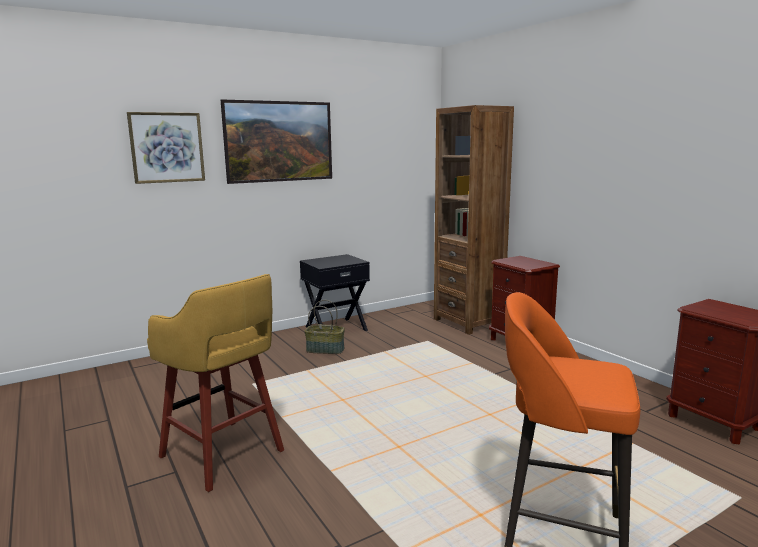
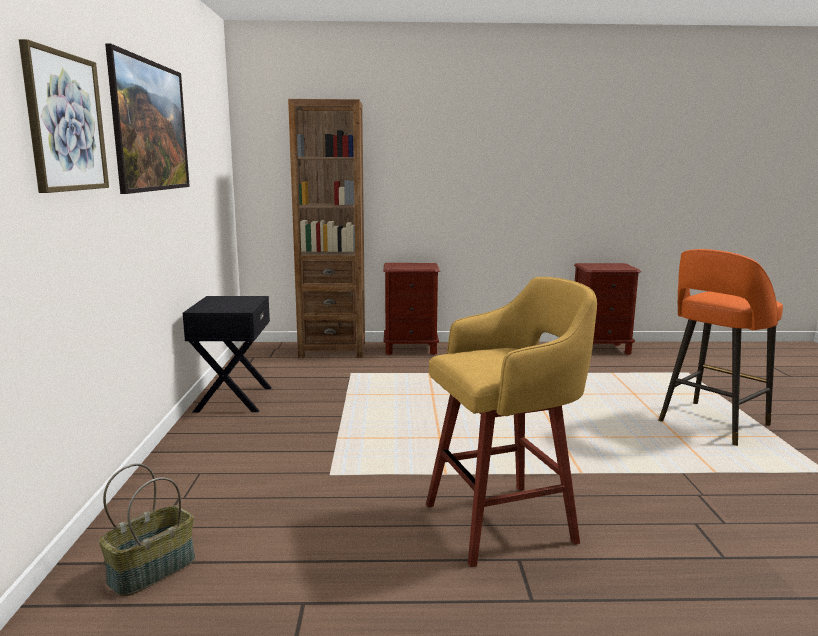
camera: 60 degrees left, 0 degrees up
(325, 349) = (290, 418): basket -> basket (152, 569)

